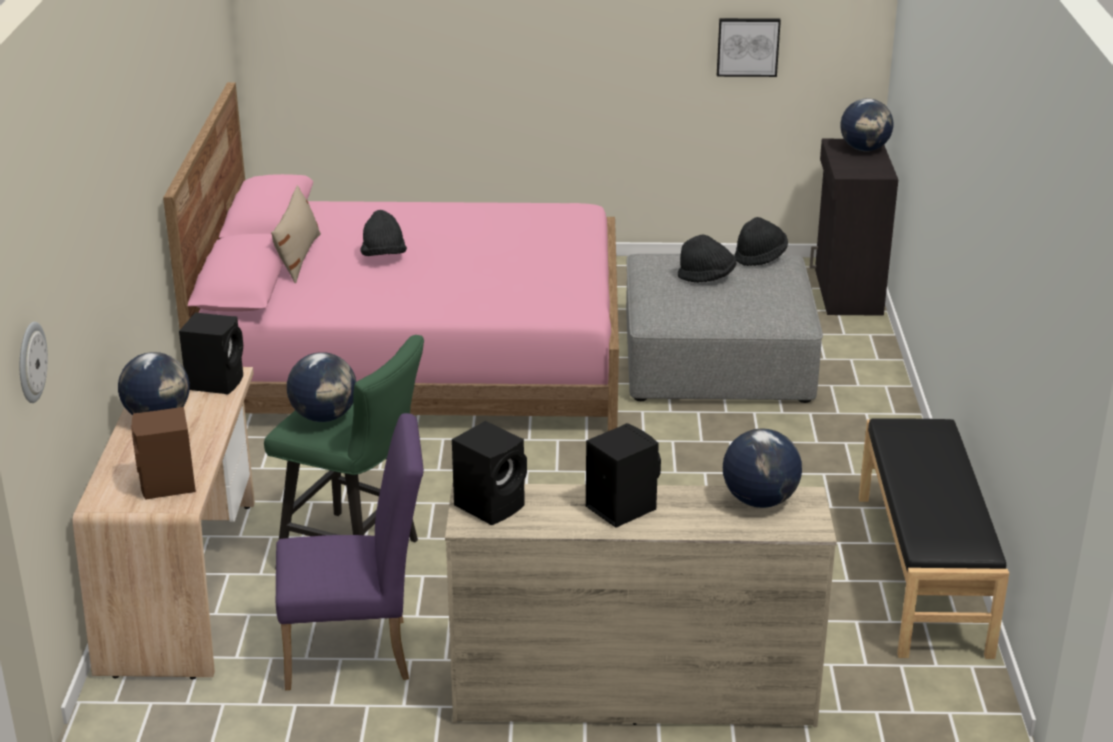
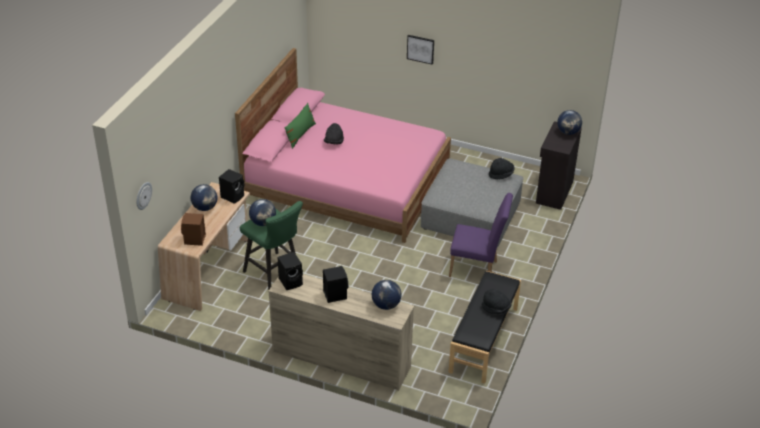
camera: 20 degrees right, 10 degrees up
(298, 257) = (300, 135): beige pillow -> green pillow
(358, 653) = (254, 315): purple chair -> purple chair (477, 269)
(707, 277) = (470, 180): black hat -> black hat (496, 309)
(748, 46) = (526, 72): picture -> picture (420, 49)

